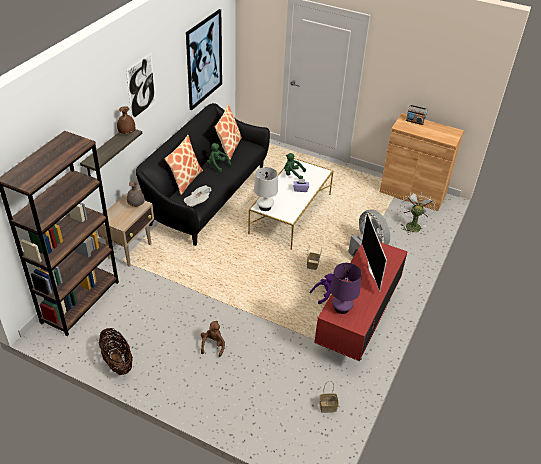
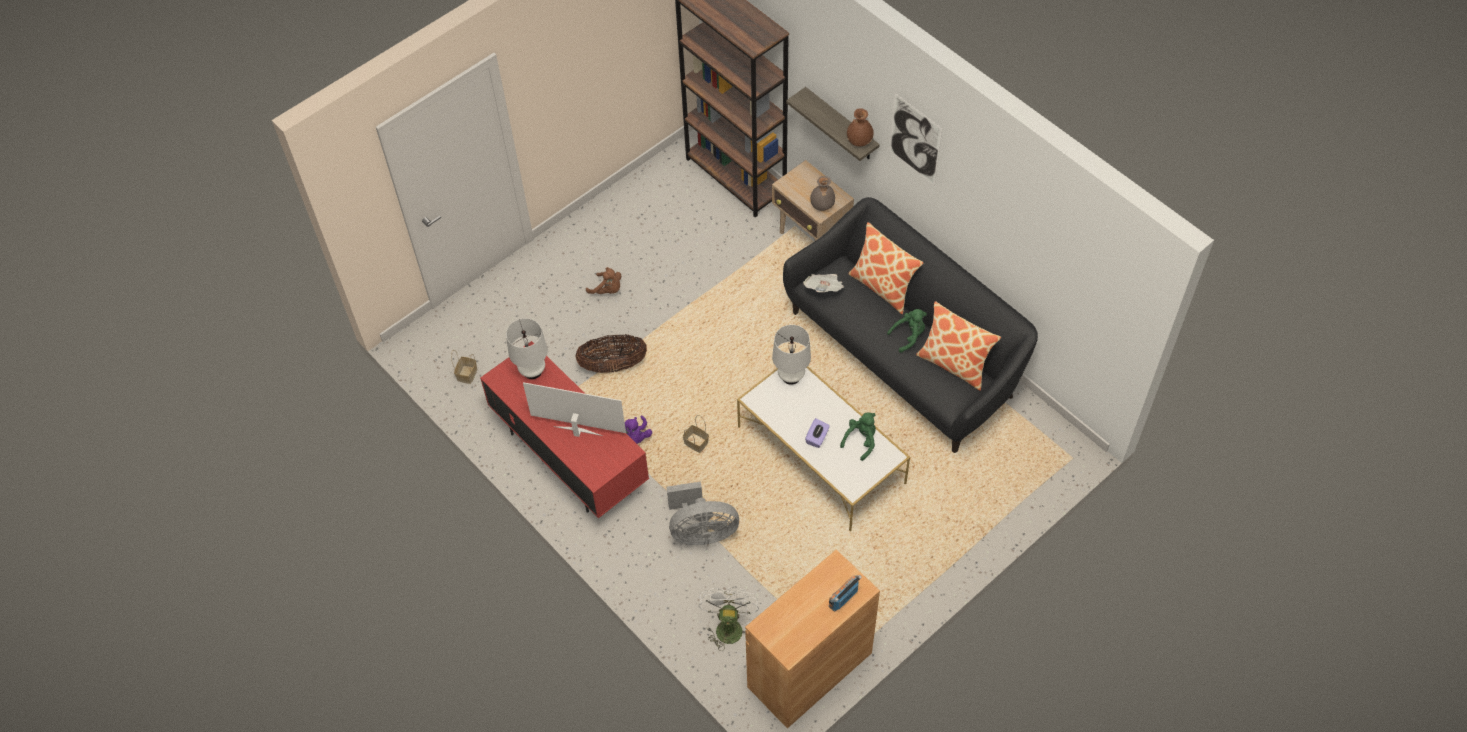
camera: 115 degrees right, 15 degrees up
(117, 362) = (626, 198): basket -> basket (613, 365)
(204, 59) = (1048, 269): picture -> none
(341, 308) = (532, 371): purple table lamp -> white table lamp
(412, 225) = (728, 625): white fan -> white fan turned 120 degrees counterclockwise

